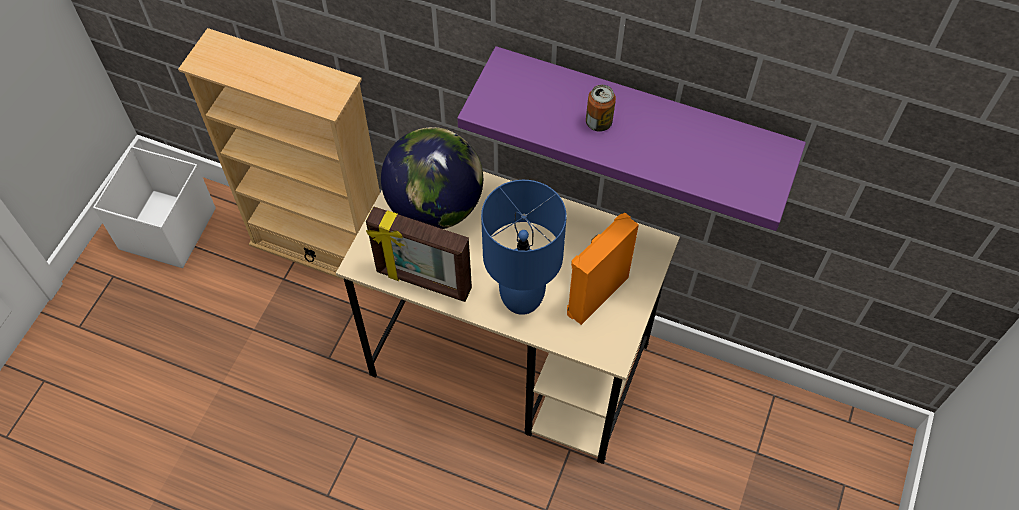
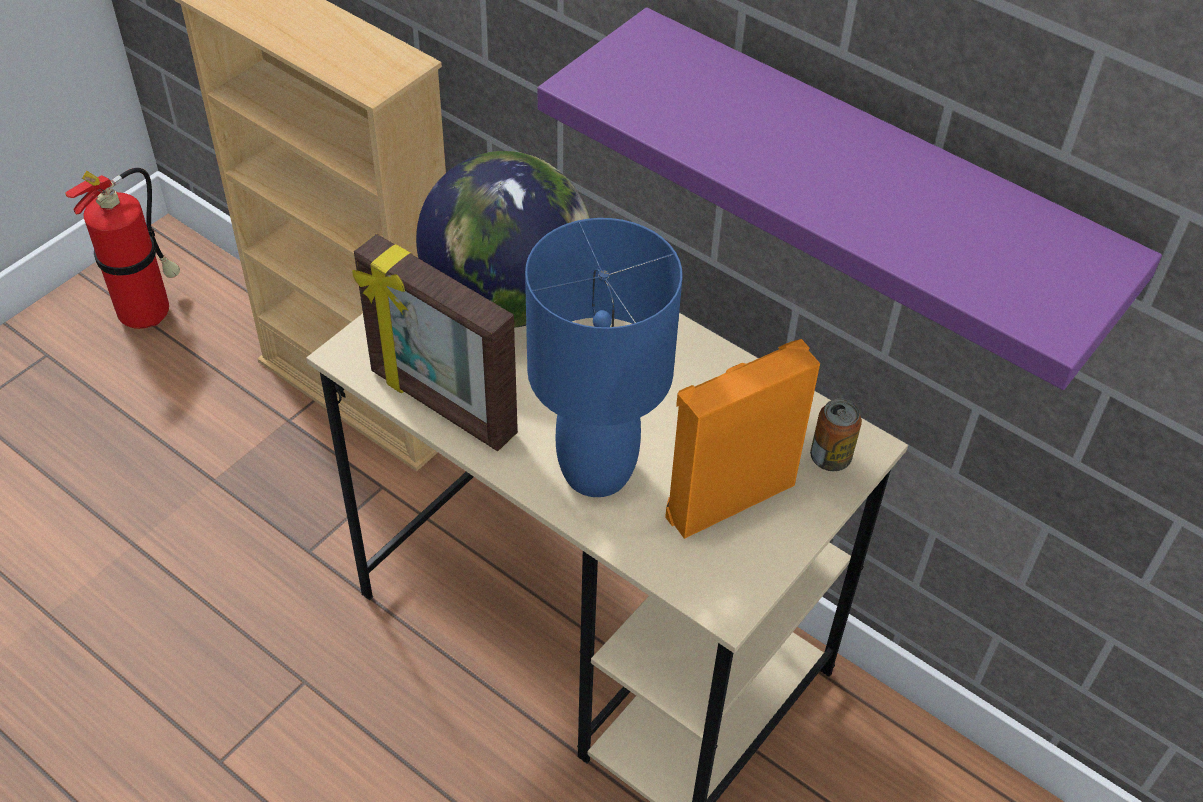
camera: 15 degrees right, 10 degrees down
(167, 230) = (150, 313): white storage box -> fire extinguisher
(598, 122) = (780, 144): can -> can (830, 458)

